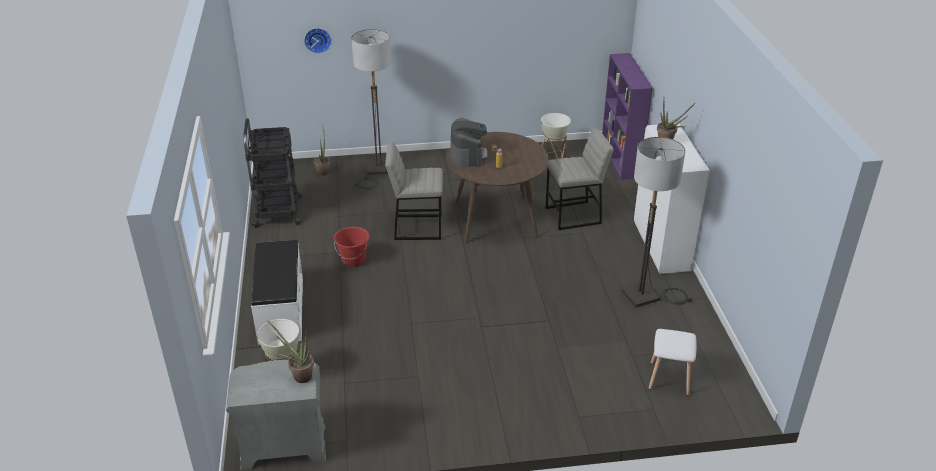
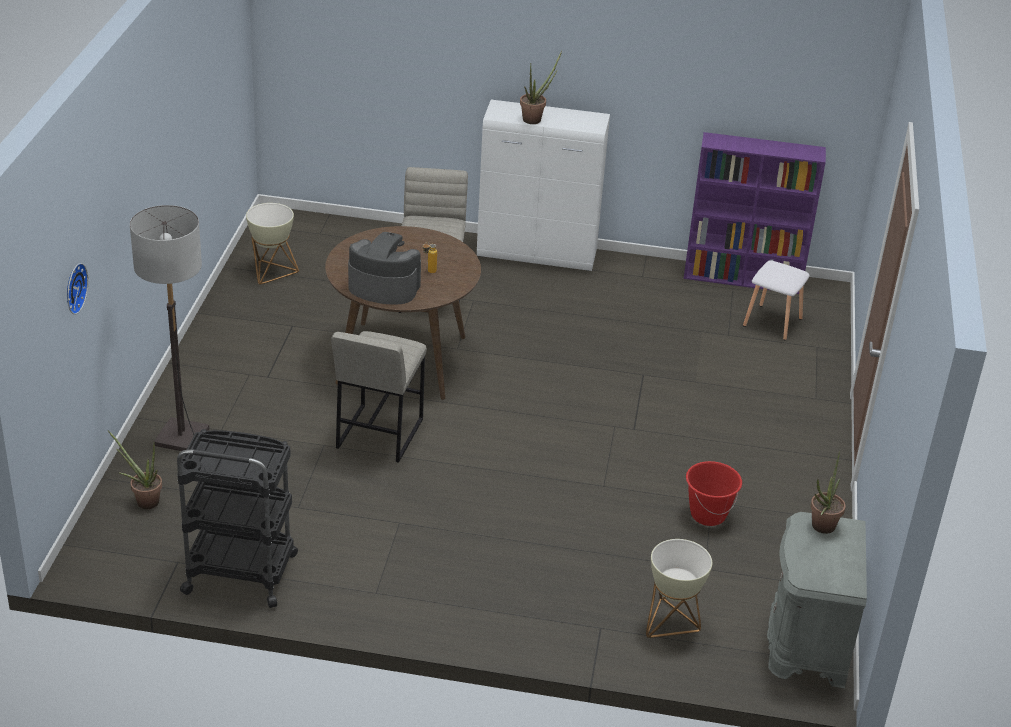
camera: 75 degrees left, 0 degrees up
(280, 311) = (522, 607): white bench -> none
(353, 260) = (430, 512): red bucket -> red bucket (708, 514)
(620, 159) = (317, 222): purple bookcase -> purple bookcase (744, 278)
(651, 296) = (628, 291): floor lamp -> none

